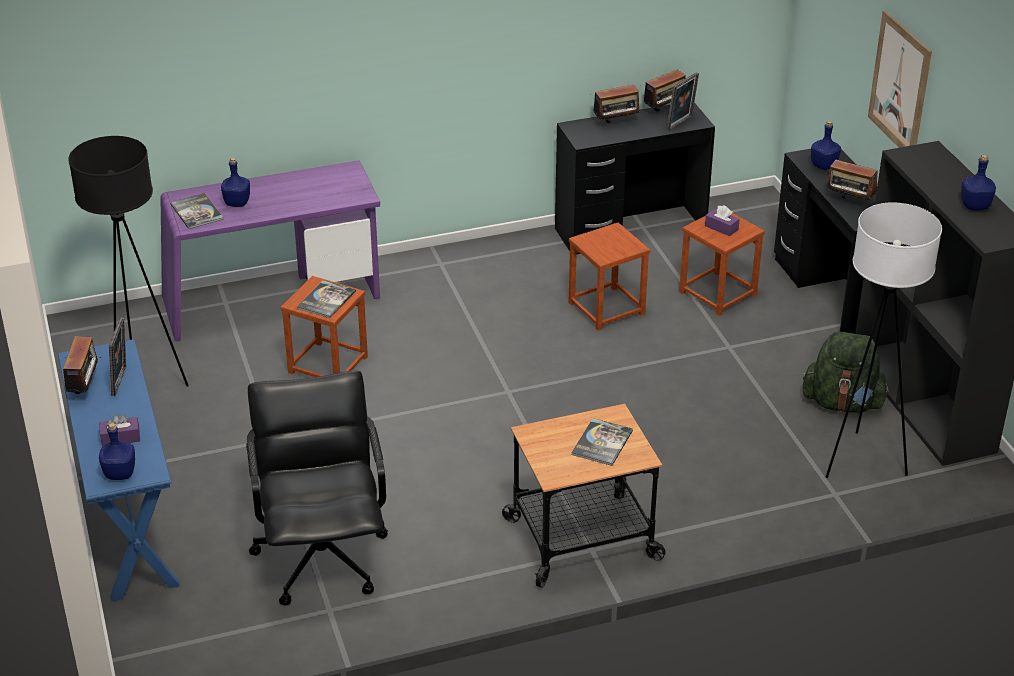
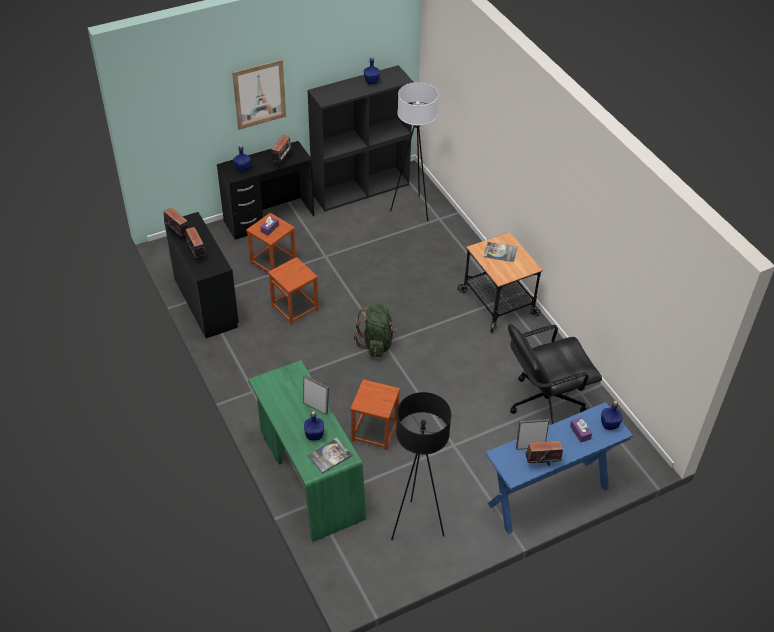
camera: 100 degrees left, 10 degrees up
(273, 301) = (308, 474): purple desk -> green desk
(326, 300) = (377, 395): book -> none
(681, 124) = (195, 225): picture frame -> picture frame (316, 407)
(842, 403) = (367, 215): green backpack -> green backpack (376, 343)

